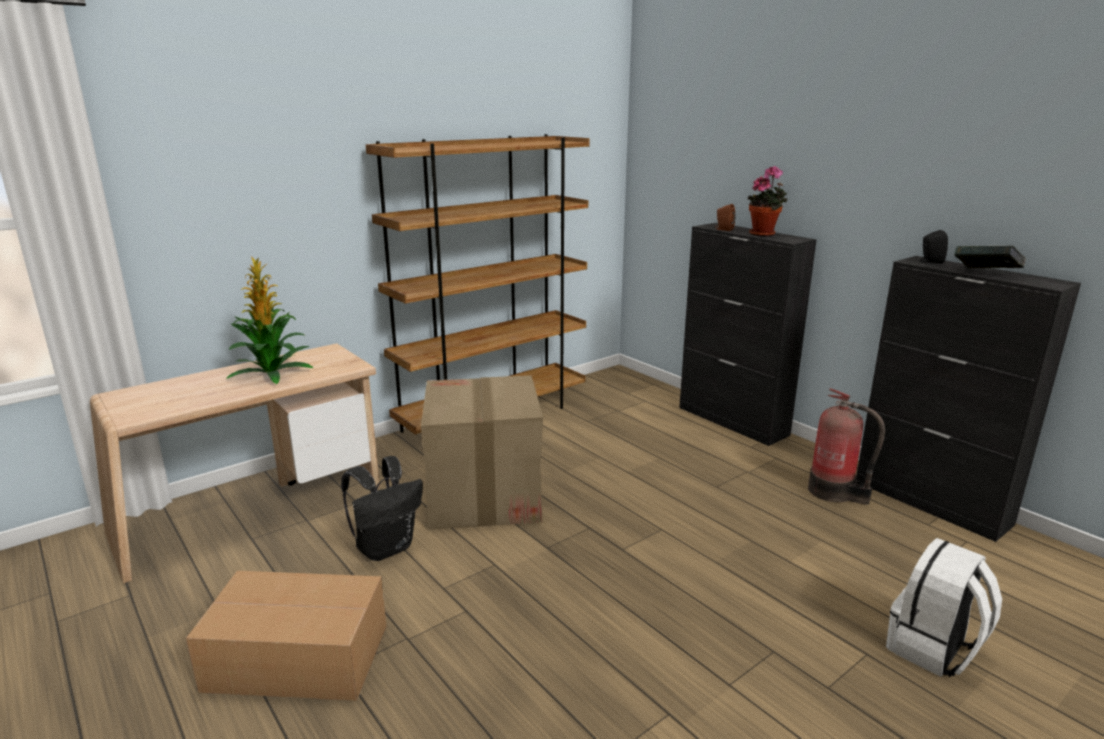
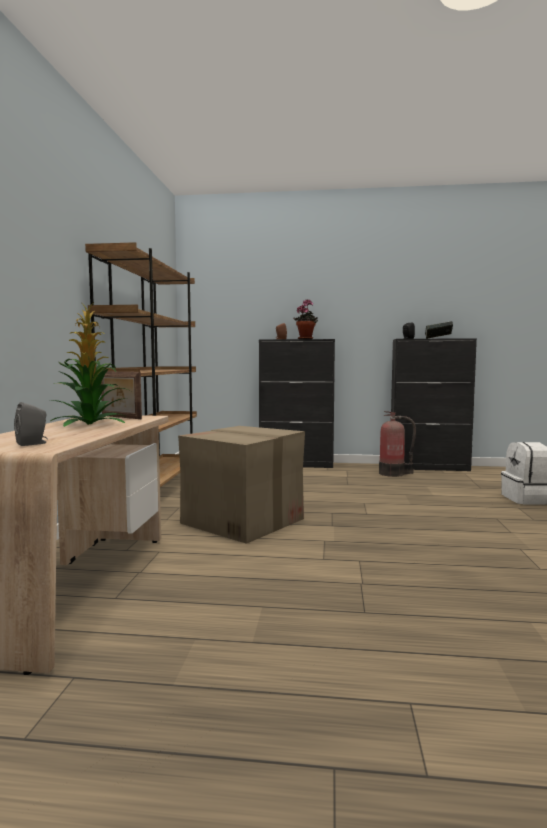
camera: 45 degrees left, 15 degrees down
(148, 405) = (33, 443): none -> grey speaker
(295, 656) = (322, 623): cardboard box -> none
(331, 361) = (120, 417): none -> picture frame
(386, 548) = (241, 559): black backpack -> none

